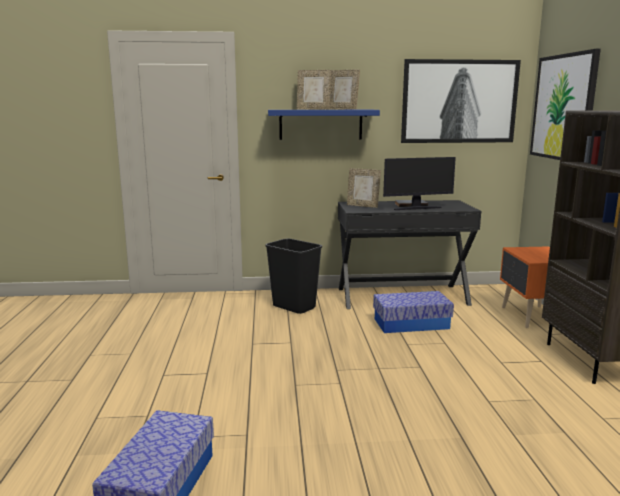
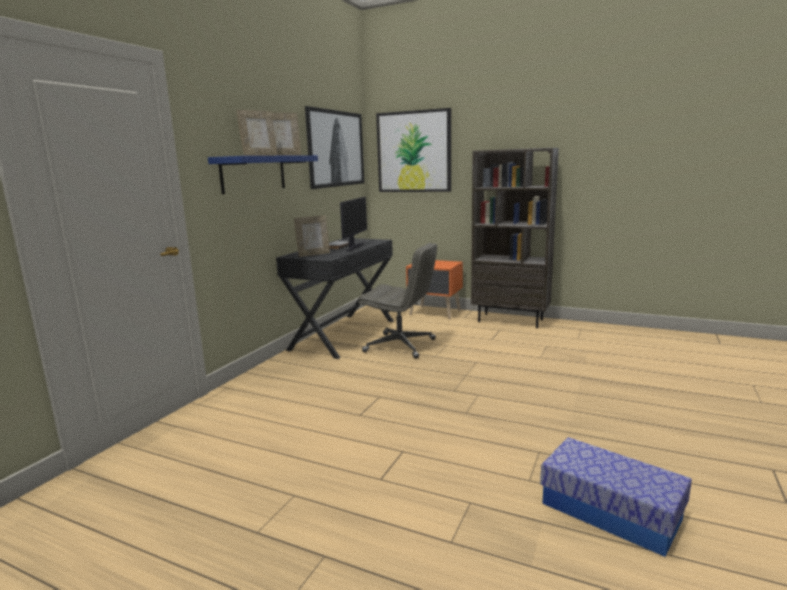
camera: 60 degrees left, 0 degrees up
(294, 307) = (300, 378): black trash can -> none
(411, 324) = (401, 345): storage box -> grey office chair

